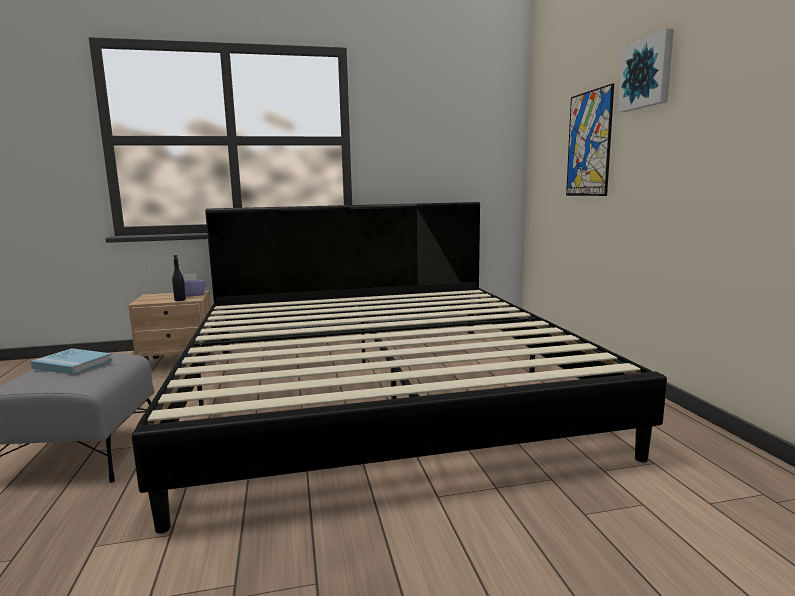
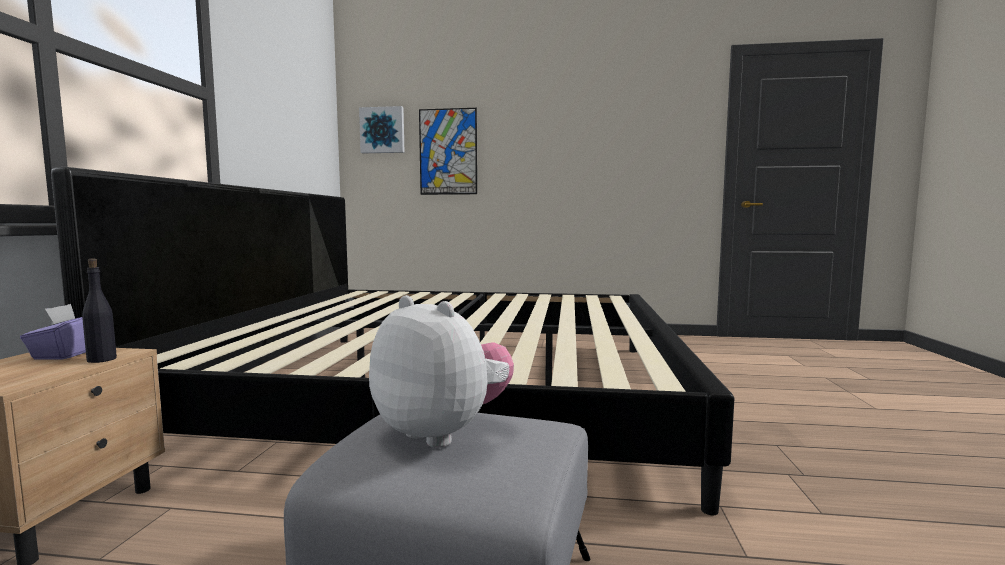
camera: 70 degrees left, 5 degrees down
(72, 364) = (443, 432): blue book -> plush toy
(647, 73) = (513, 107): picture -> picture (382, 130)

